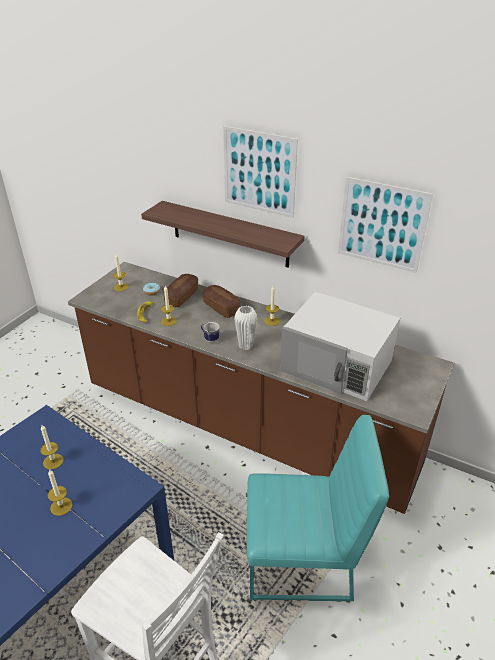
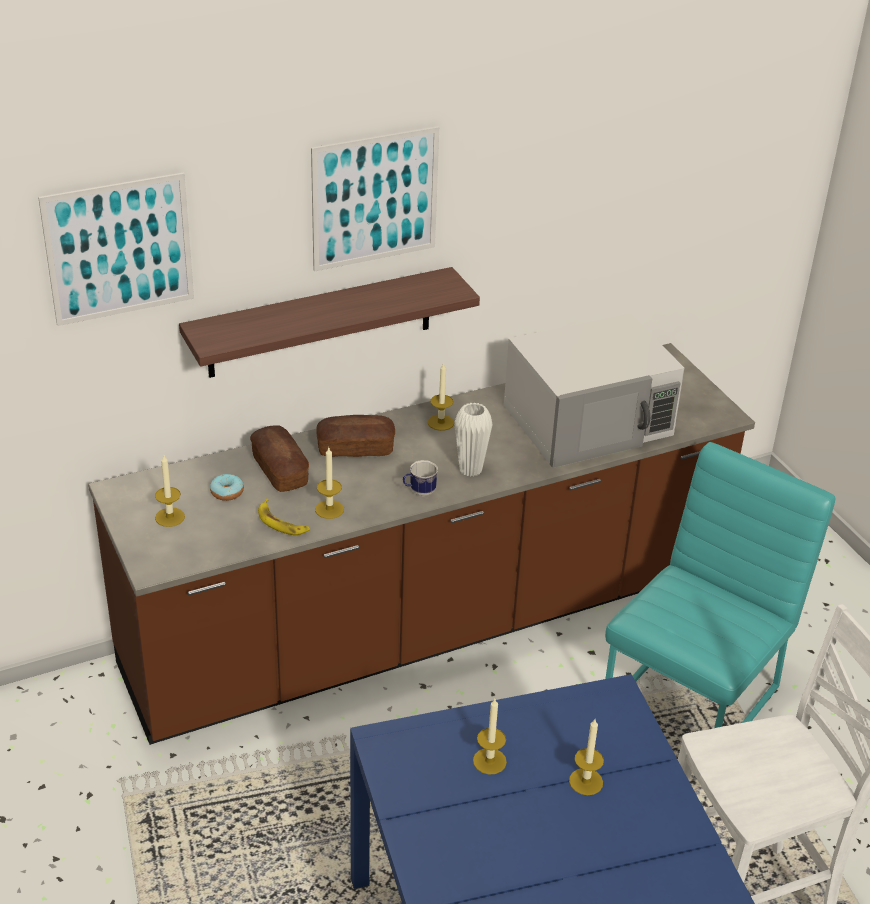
camera: 55 degrees left, 0 degrees up
(382, 225) = (564, 201): picture -> picture (119, 249)

